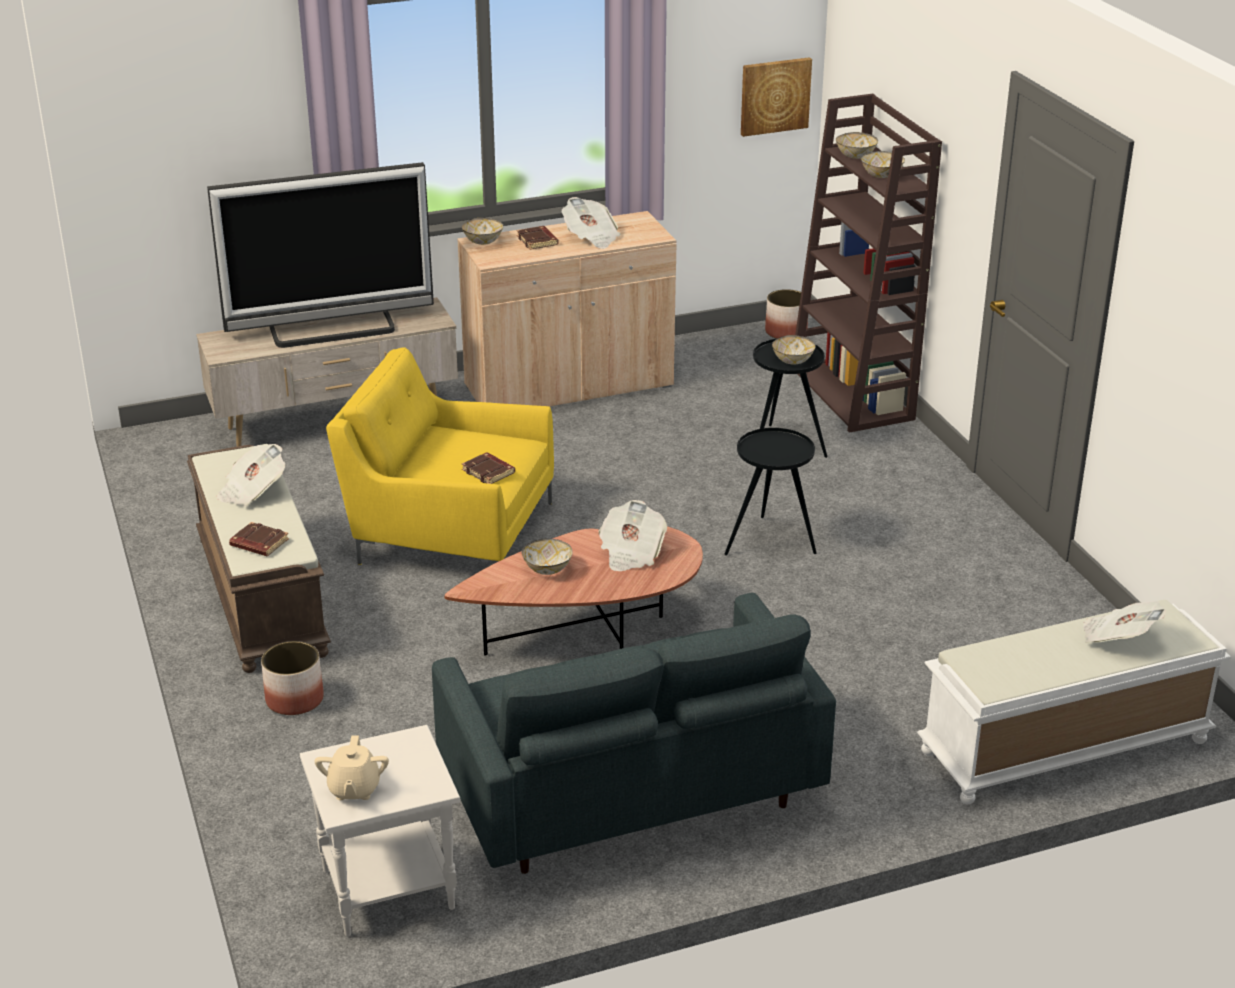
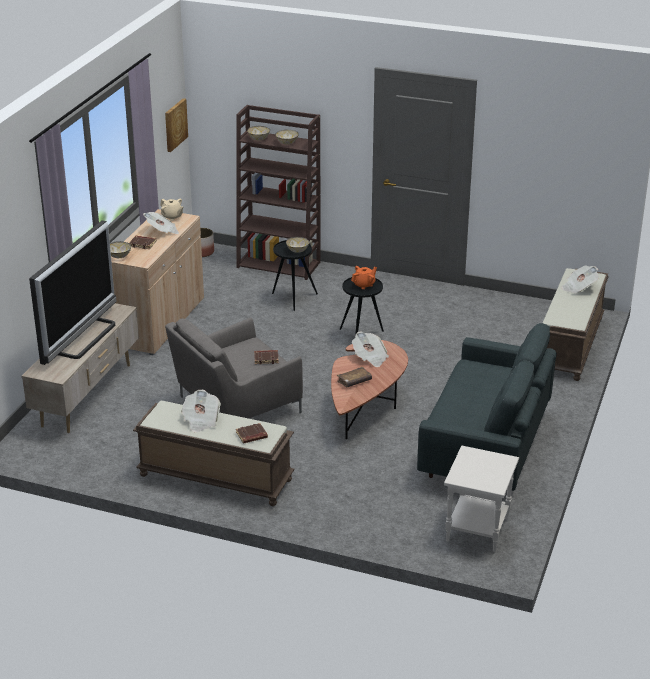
camera: 50 degrees left, 0 degrees up
(295, 699) = (313, 500): planter -> none
(354, 789) = (485, 478): beige teapot -> beige teapot (172, 217)
(449, 531) = (235, 406): yellow armchair -> grey armchair
(547, 569) = (354, 381): bowl -> brown book
(783, 448) = (364, 285): none -> orange teapot
(1063, 748) = (571, 346): white bench -> brown bench

